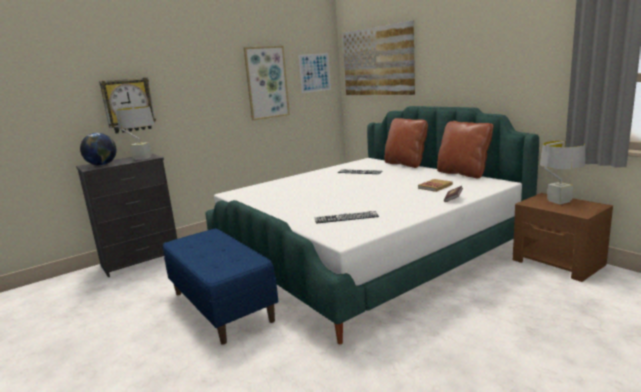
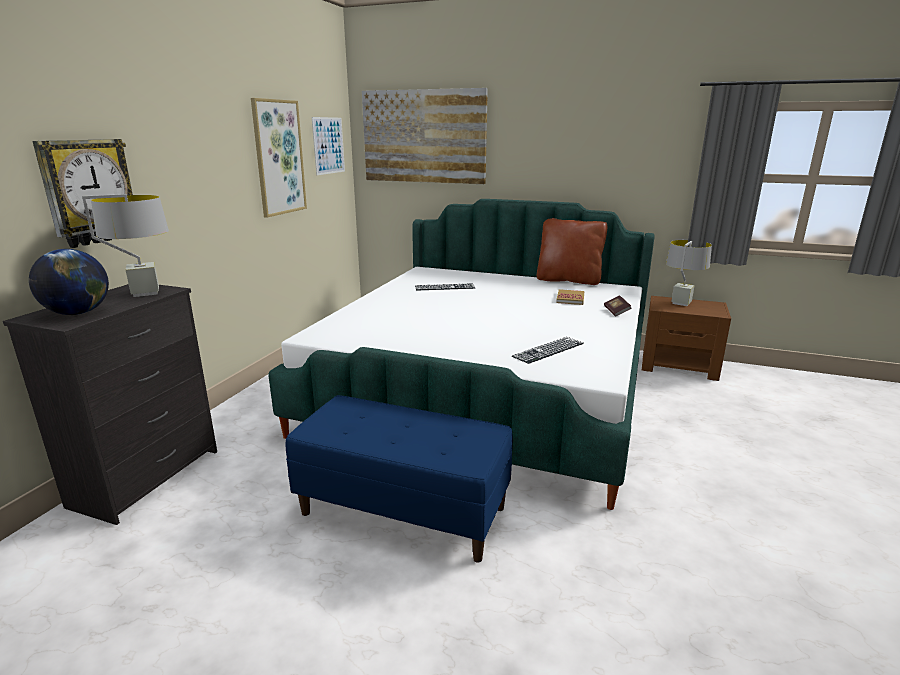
camera: 35 degrees left, 5 degrees up
(406, 164) = (482, 272): brown pillow -> none

